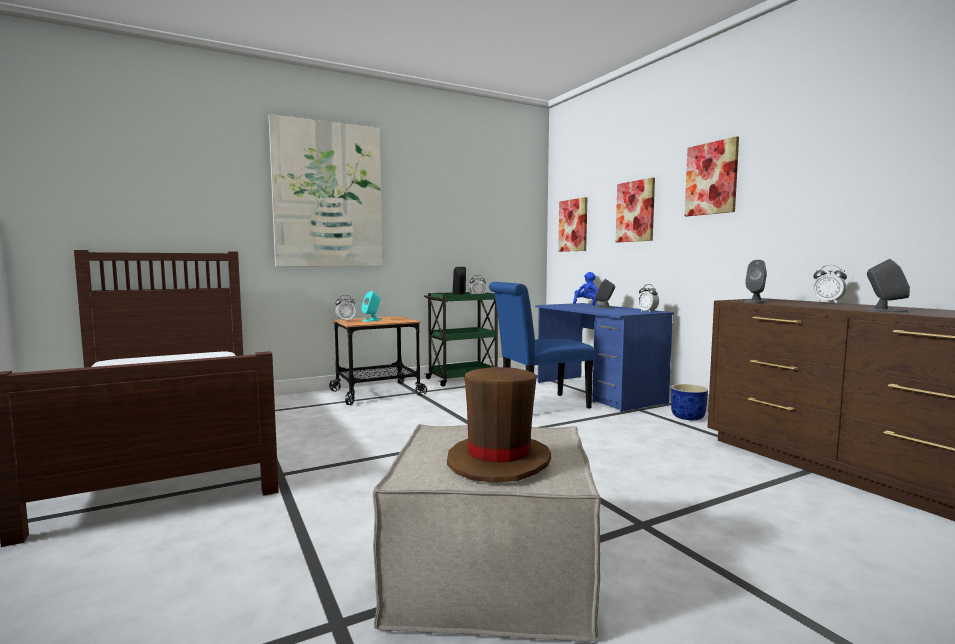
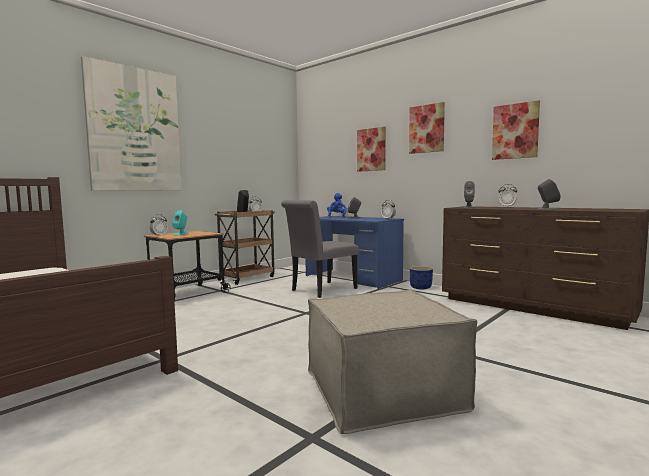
camera: 20 degrees left, 0 degrees up
(463, 379) = (247, 278): green cart -> brown cart
(499, 461) = (399, 310): brown hat -> none
(539, 406) = (321, 290): blue chair -> grey chair
(573, 225) = (321, 159): picture -> picture (515, 131)

